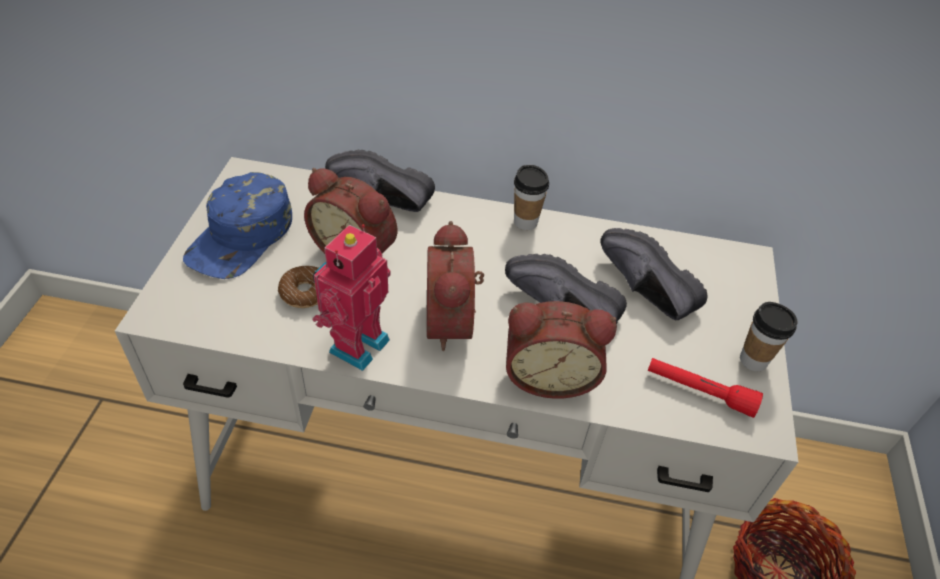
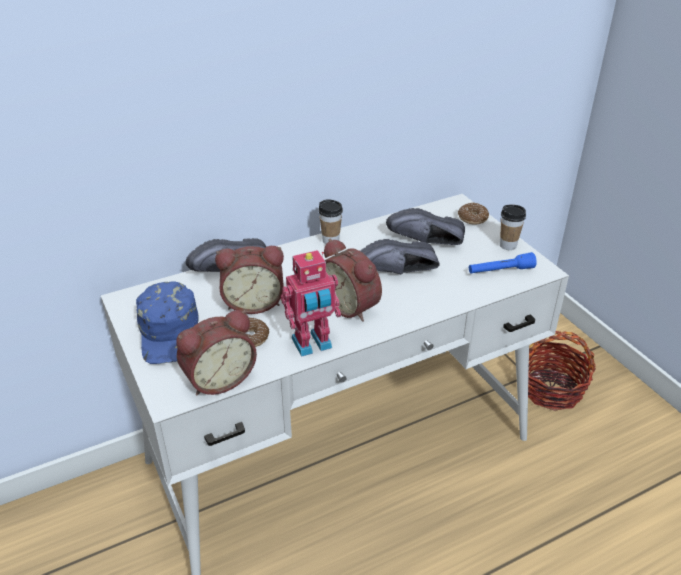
camera: 35 degrees left, 10 degrees down
(356, 344) = (312, 345): toy robot -> toy robot turned 105 degrees counterclockwise
(549, 374) = (427, 302): alarm clock -> alarm clock (218, 378)
(699, 392) = (500, 271): red flashlight -> blue flashlight
(746, 291) = (472, 218): none -> donut

